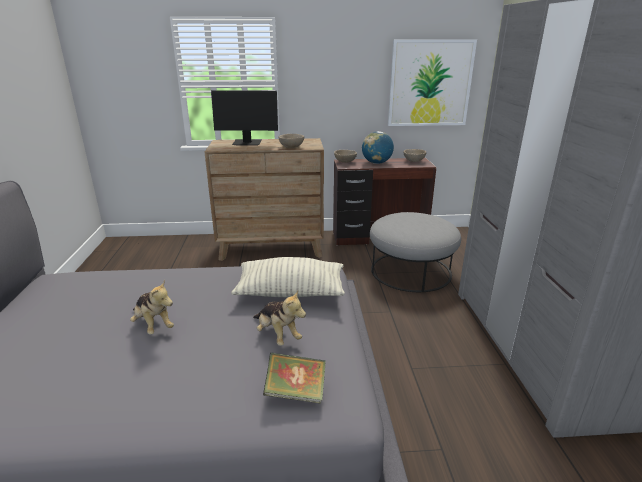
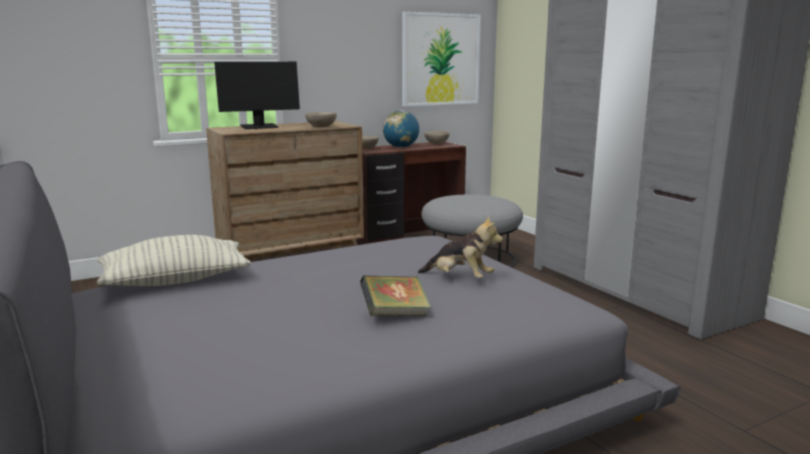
camera: 25 degrees left, 10 degrees down
(153, 325) = (316, 295): plush toy -> none
(290, 292) = (426, 253): pillow -> pillow (175, 281)
(295, 392) = (530, 305): book -> book (395, 314)

